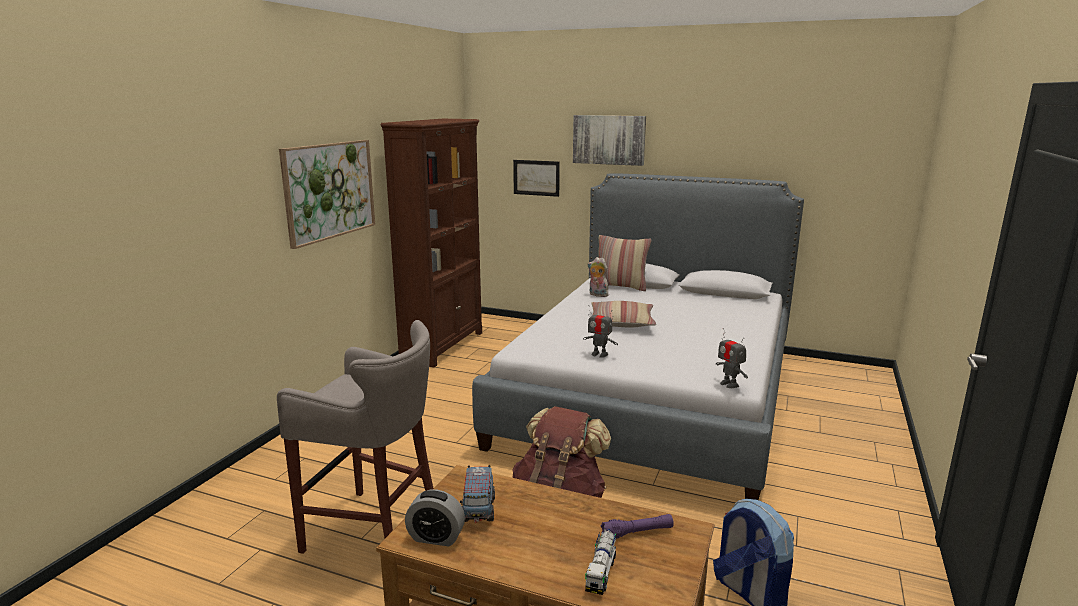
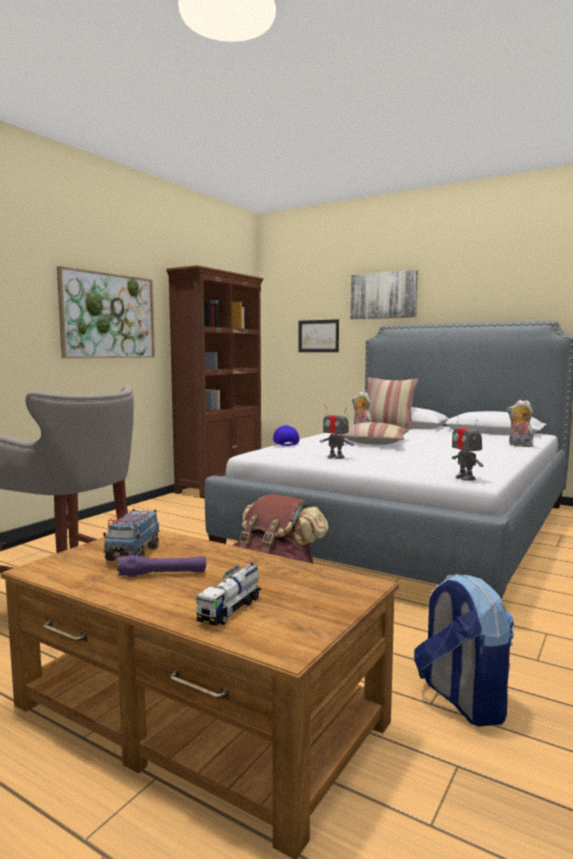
camera: 10 degrees right, 10 degrees down
(436, 538) = (68, 570): alarm clock -> none
(537, 328) = (285, 443): none -> blue cap
(637, 532) = (298, 582): purple flashlight -> purple flashlight (163, 574)
(755, 319) = (519, 445): none -> plush toy

